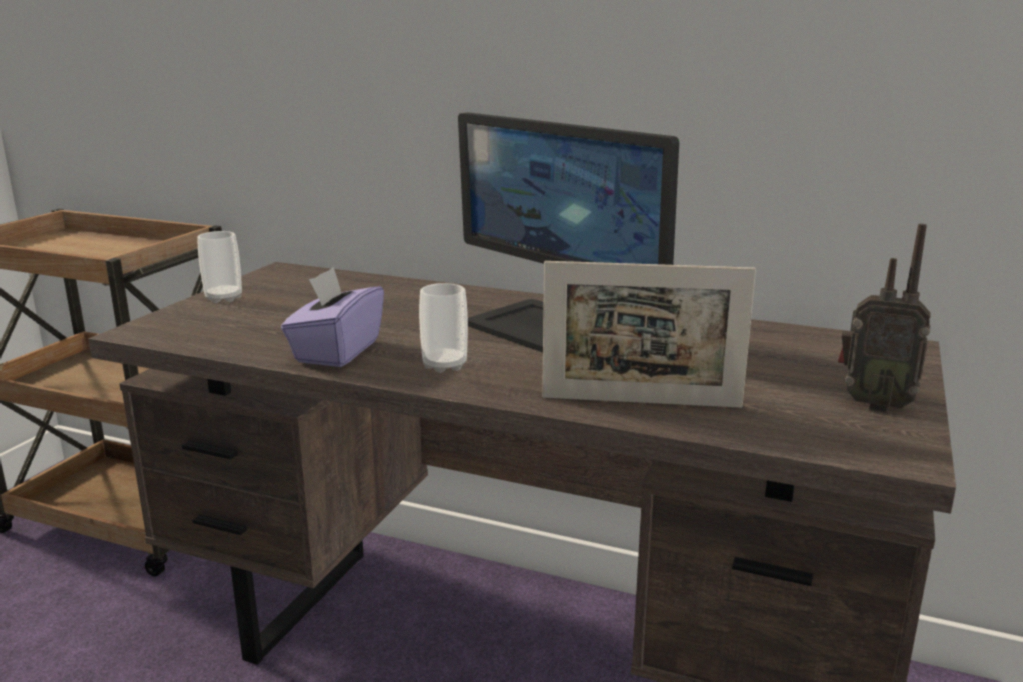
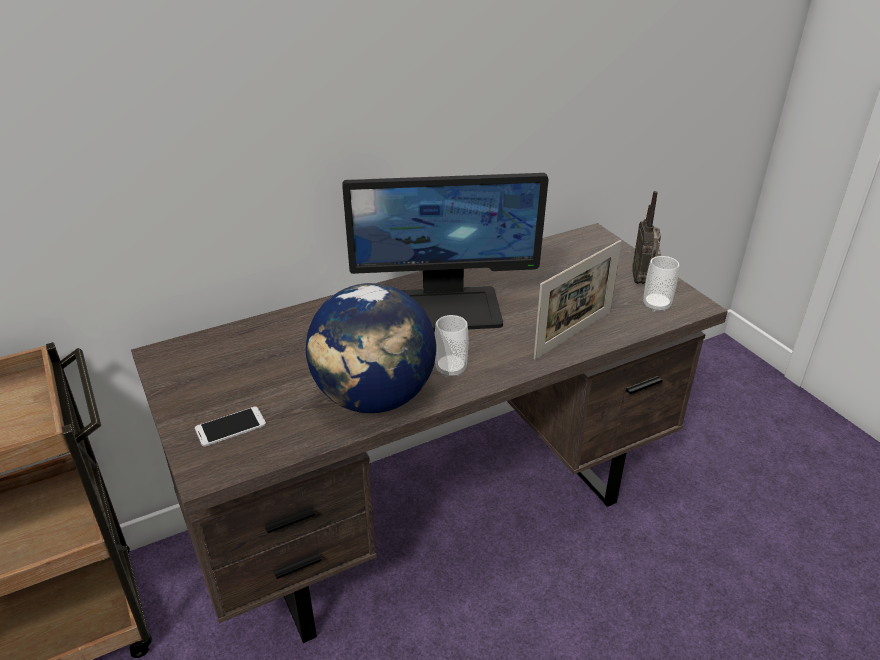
camera: 50 degrees left, 15 degrees up
(212, 319) = (230, 427): none -> phone
(223, 298) = (188, 405): cup -> cup (656, 305)
(336, 351) = (374, 398): purple tissue box -> globe
(873, 404) = (642, 280): radio -> radio turned 120 degrees clockwise

